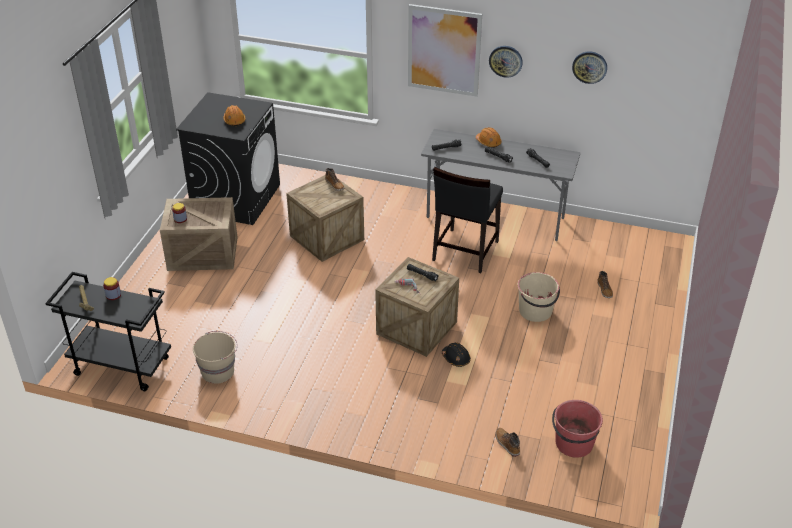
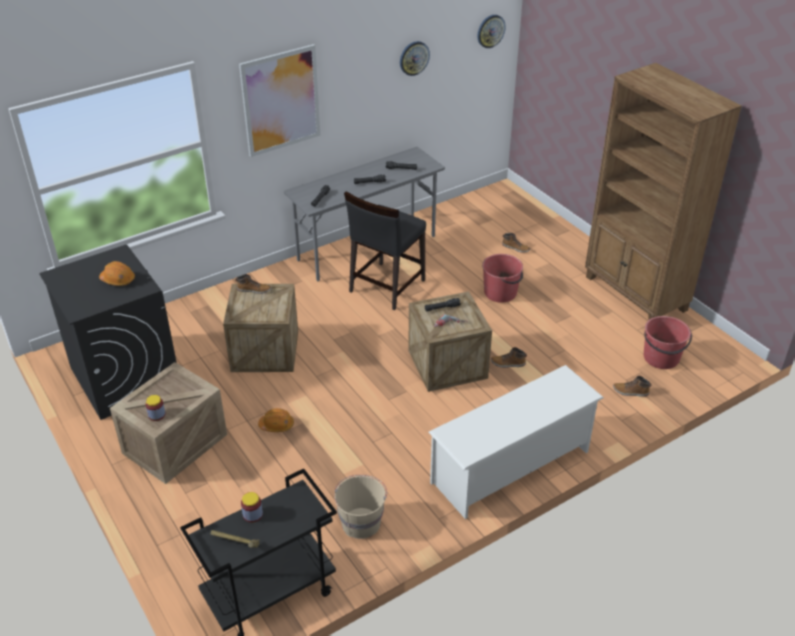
camera: 50 degrees left, 0 degrees up
(346, 417) = (511, 467): none -> white shoe rack
(456, 358) = (508, 363): black hard hat -> boot
(464, 251) = (386, 286): black chair -> black chair turned 60 degrees clockwise
(488, 142) = (343, 176): orange hard hat -> orange hard hat (277, 425)
(505, 61) = (341, 85): wall clock -> wall clock (490, 31)
(536, 311) = (501, 292): beige bucket -> red bucket
(640, 388) = (635, 294): none -> brown bookcase

